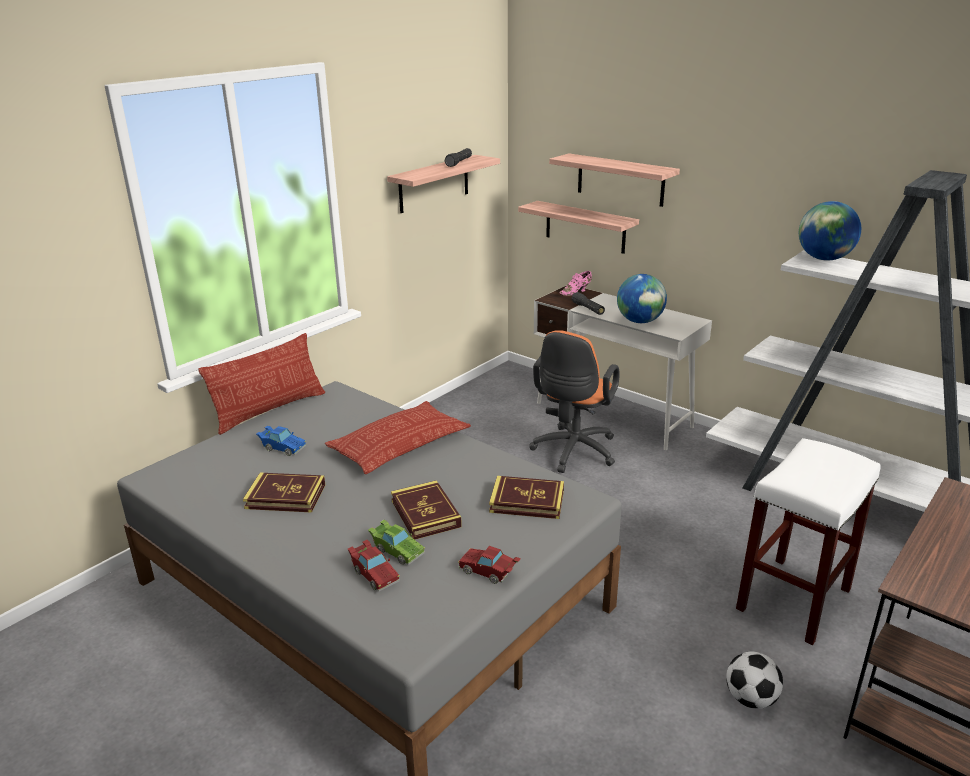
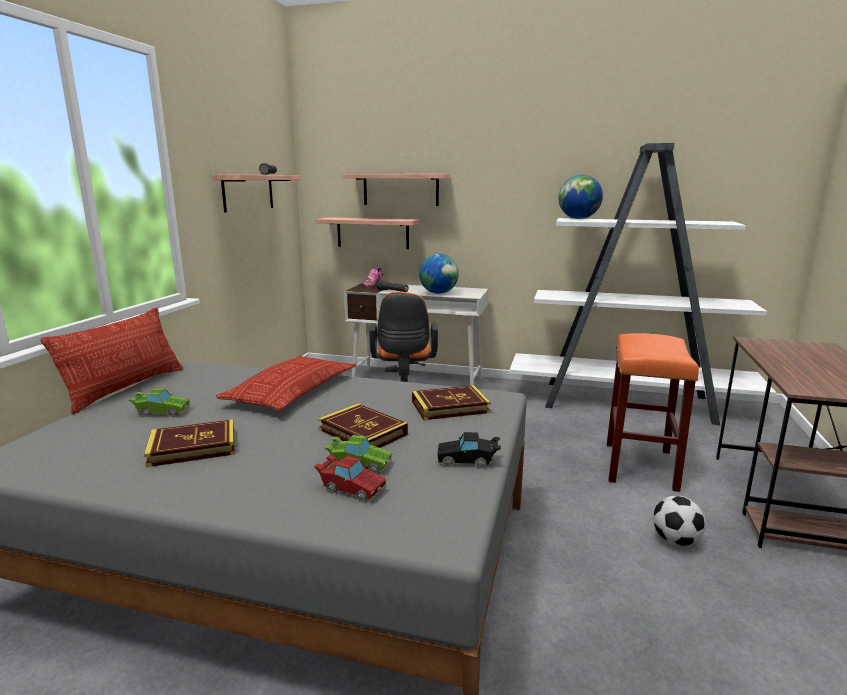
camera: 25 degrees left, 10 degrees down
(282, 448) = (161, 412): blue toy car -> green toy car
(489, 572) = (468, 461): red toy car -> black toy car
(793, 598) = (639, 465): white stool -> orange stool

